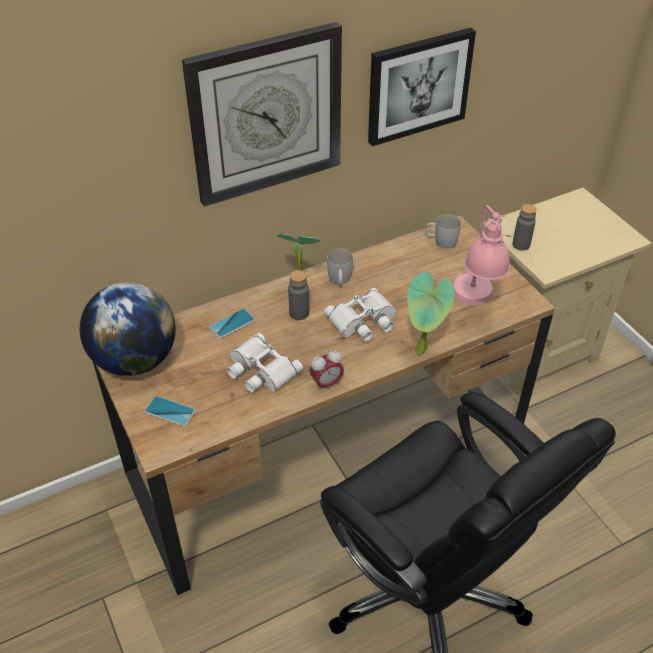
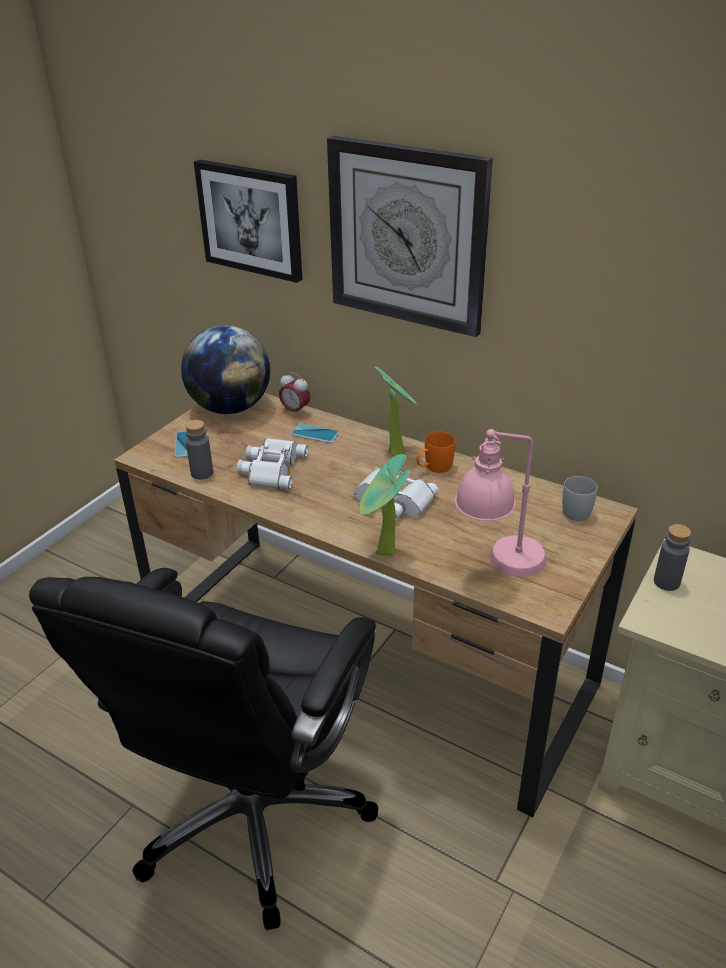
camera: 60 degrees right, 10 degrees down
(299, 313) = (363, 462): grey bottle -> grey bottle (202, 473)
(326, 383) = (285, 510): alarm clock -> alarm clock (295, 411)
(339, 280) = (434, 468): white mug -> orange mug
(418, 85) = (593, 289): picture -> picture (251, 219)

